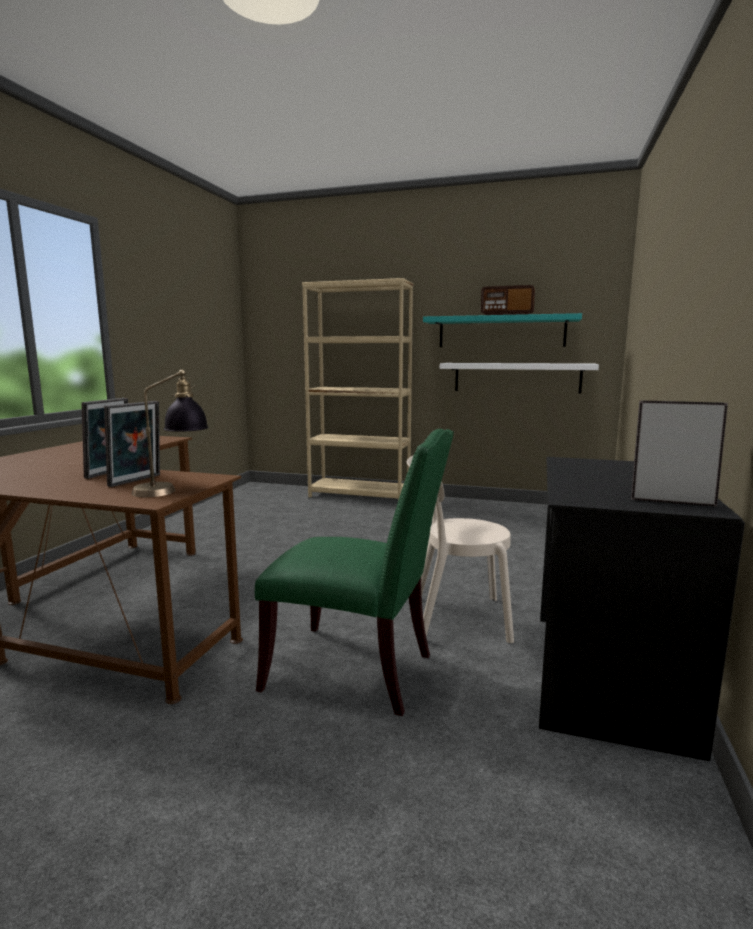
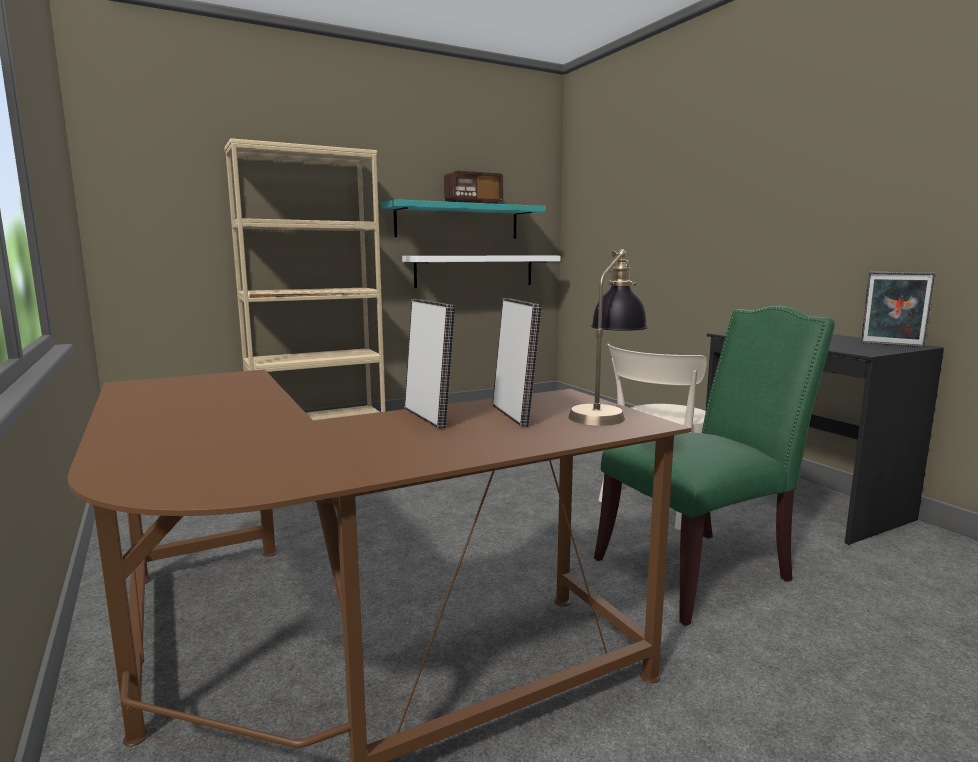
camera: 45 degrees left, 0 degrees up
(671, 501) = (891, 345): picture frame -> picture frame turned 120 degrees counterclockwise

